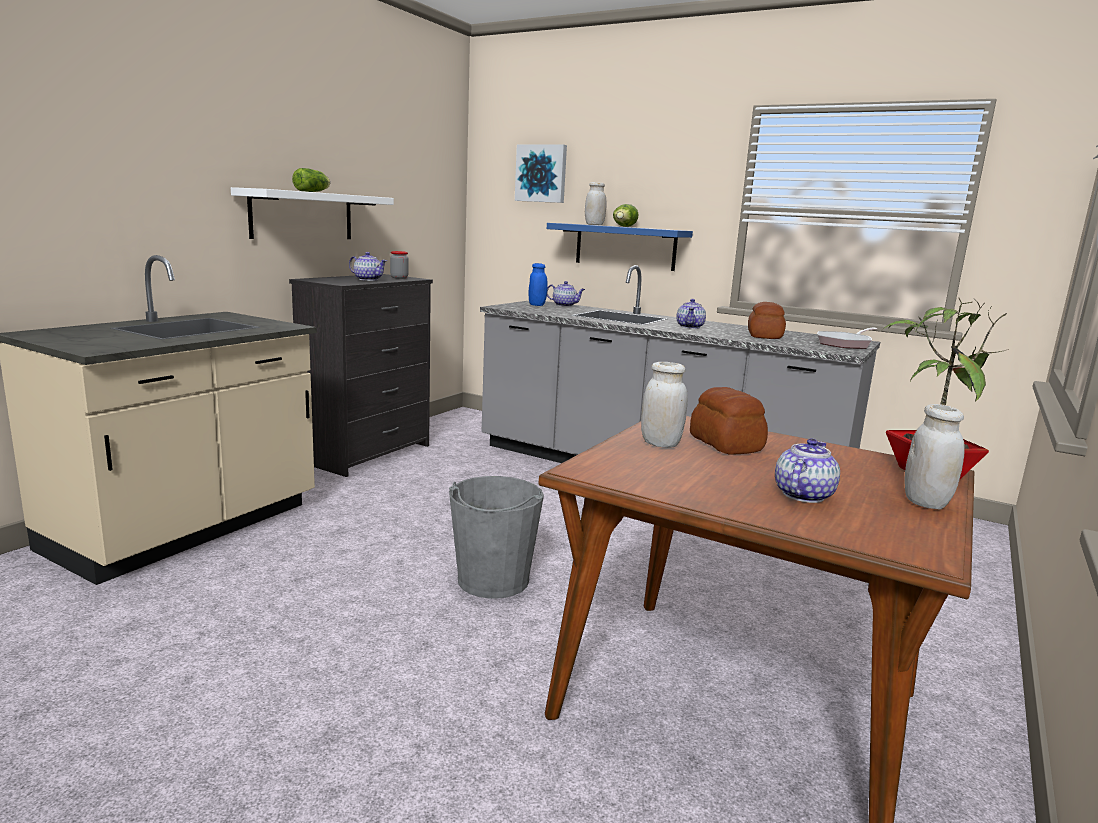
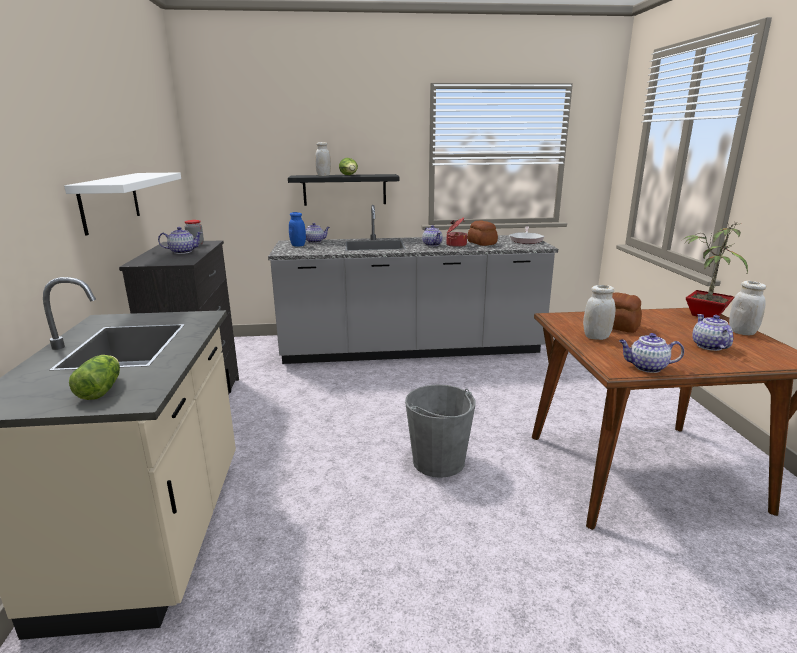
camera: 35 degrees left, 5 degrees up
(313, 192) = (130, 178): lettuce -> lettuce (102, 389)
(541, 173) = (261, 135): picture -> none
(625, 247) = (344, 189): blue shelf -> black shelf
(628, 480) = (646, 367): none -> teapot
(720, 331) = (455, 245): none -> cooking pot

